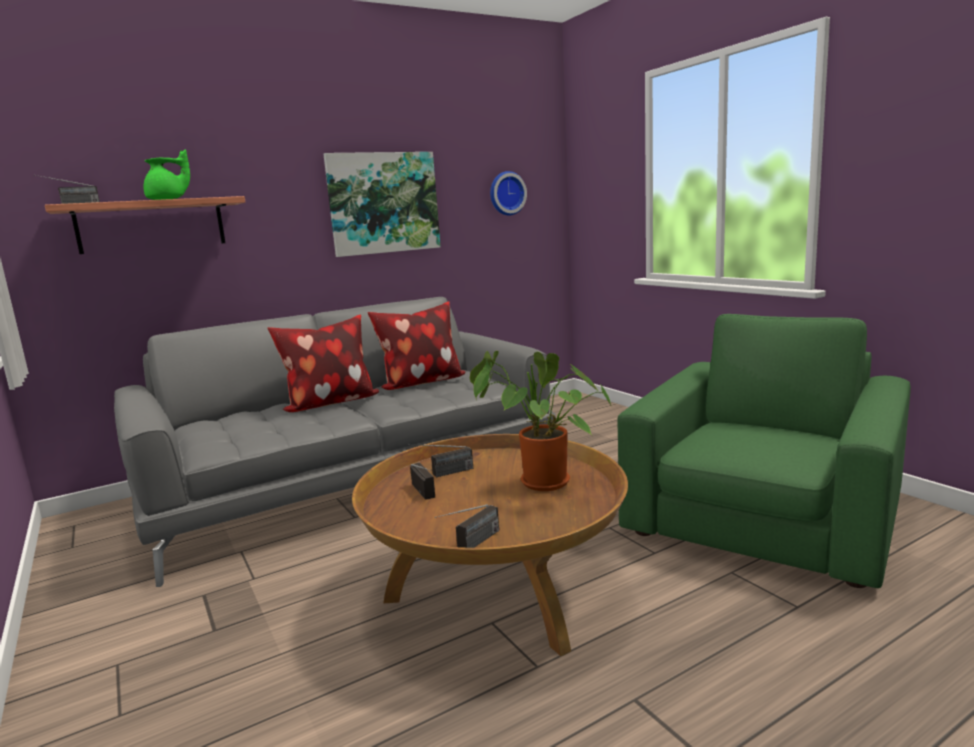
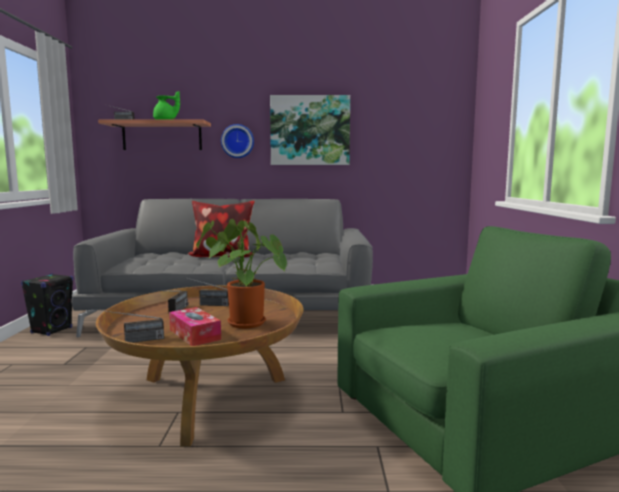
camera: 30 degrees right, 5 degrees down
(87, 592) = (52, 330): none -> black speaker
(420, 383) = (291, 256): pillow -> none
(506, 193) = (413, 128): wall clock -> wall clock (237, 141)
(522, 514) = (194, 334): none -> tissue box

